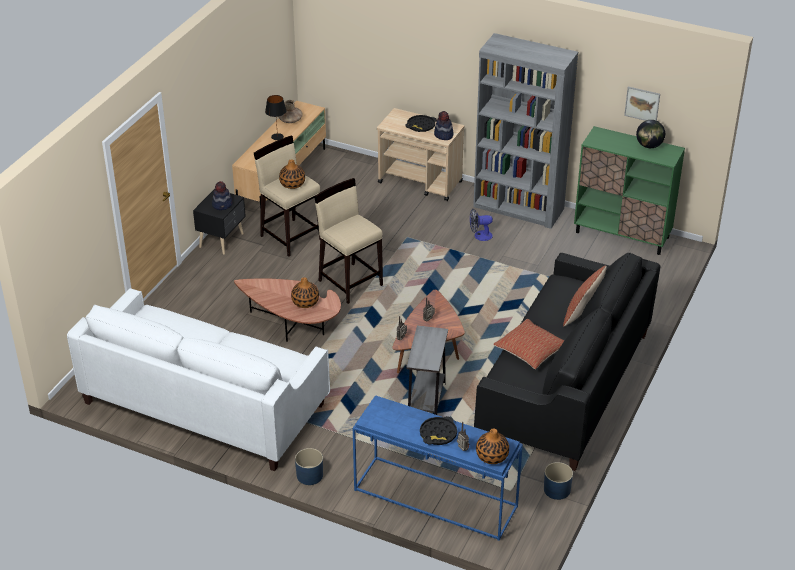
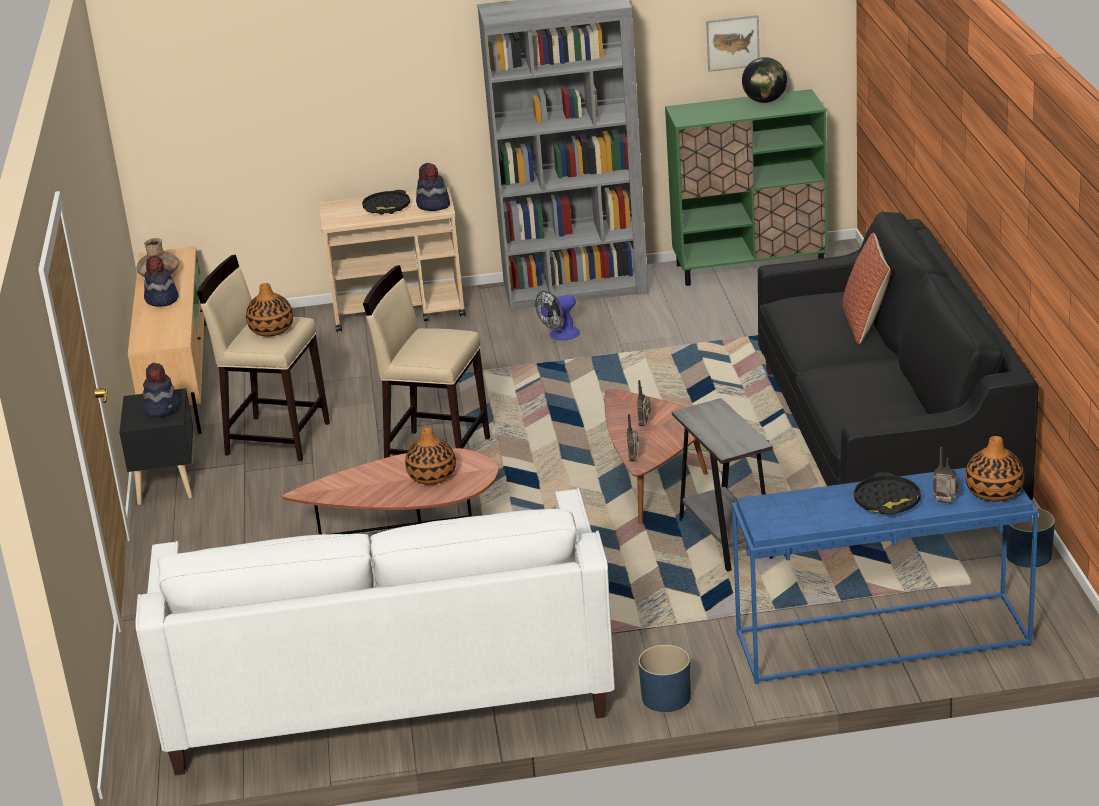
camera: 30 degrees left, 10 degrees down
(277, 137) = (161, 299): black table lamp -> hat
(530, 351) = (852, 385): pillow -> none

